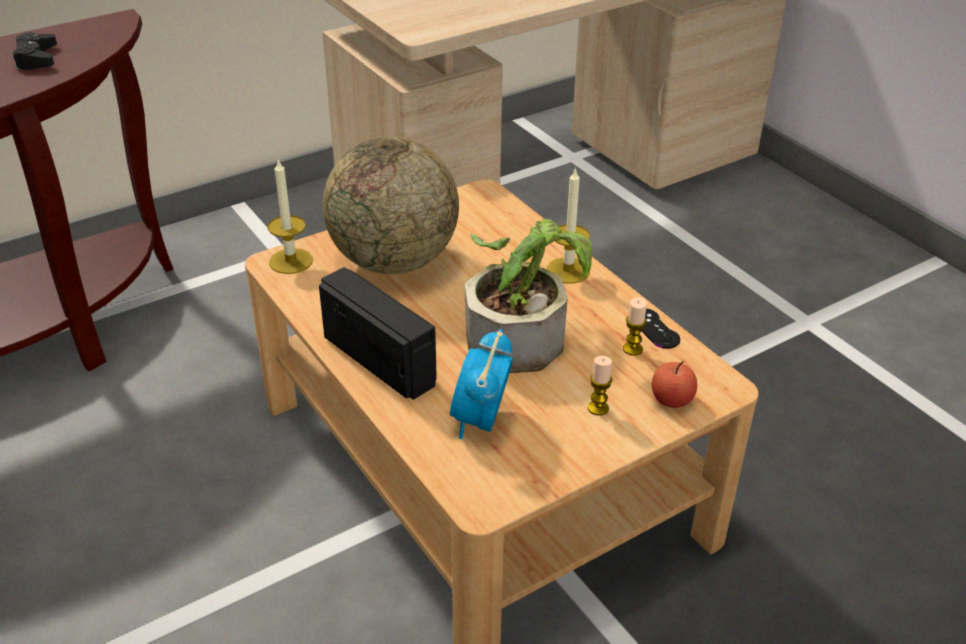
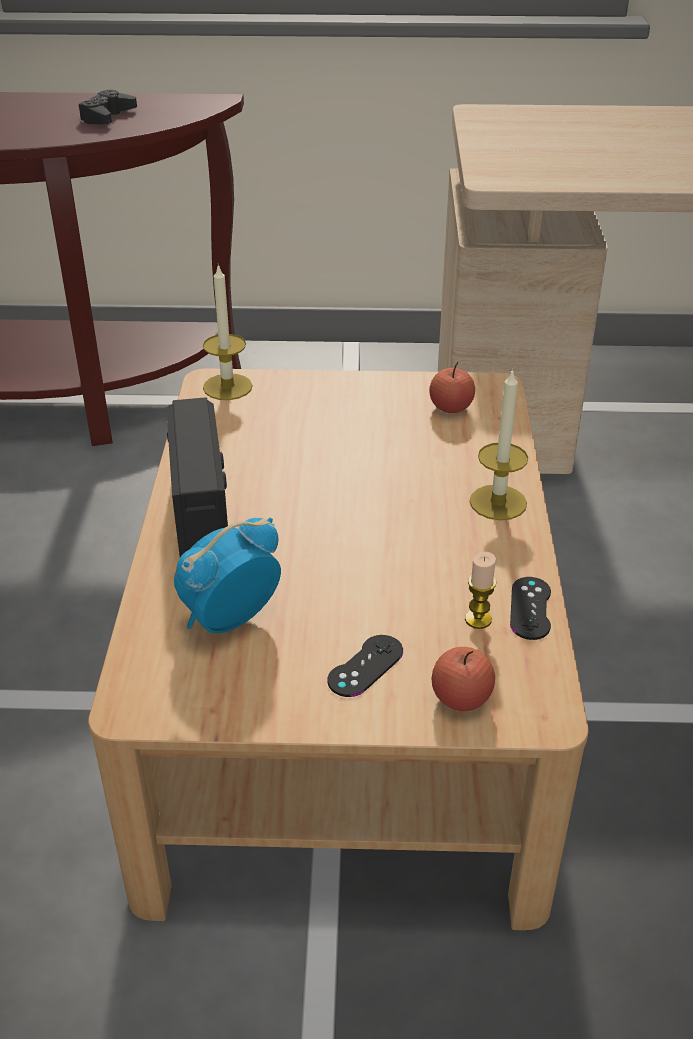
camera: 35 degrees right, 0 degrees up
(394, 261) = (323, 423): globe -> none
(470, 217) = (451, 407): none -> apple
(522, 333) = (372, 548): potted plant -> none
(598, 408) = (365, 666): candle -> black game controller

